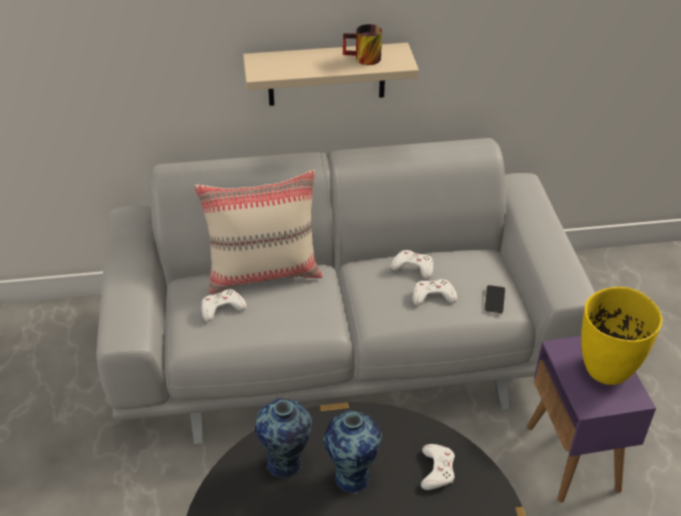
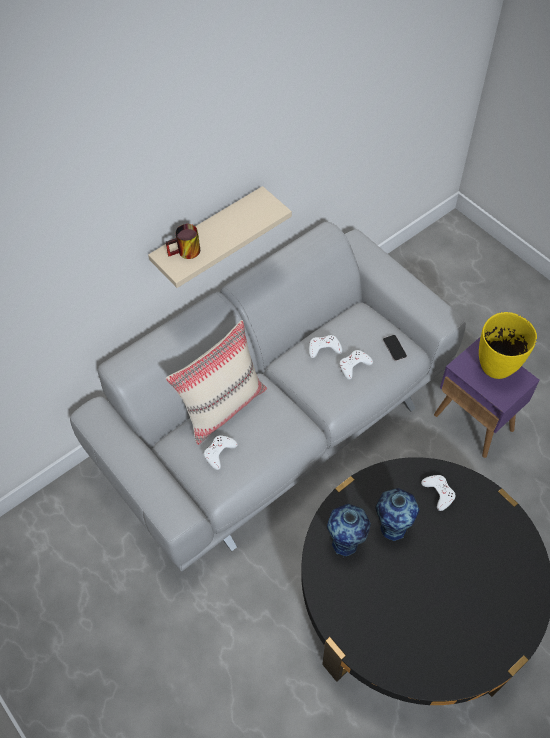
camera: 30 degrees left, 15 degrees up
(363, 59) = (244, 219): mug -> mug (186, 253)

